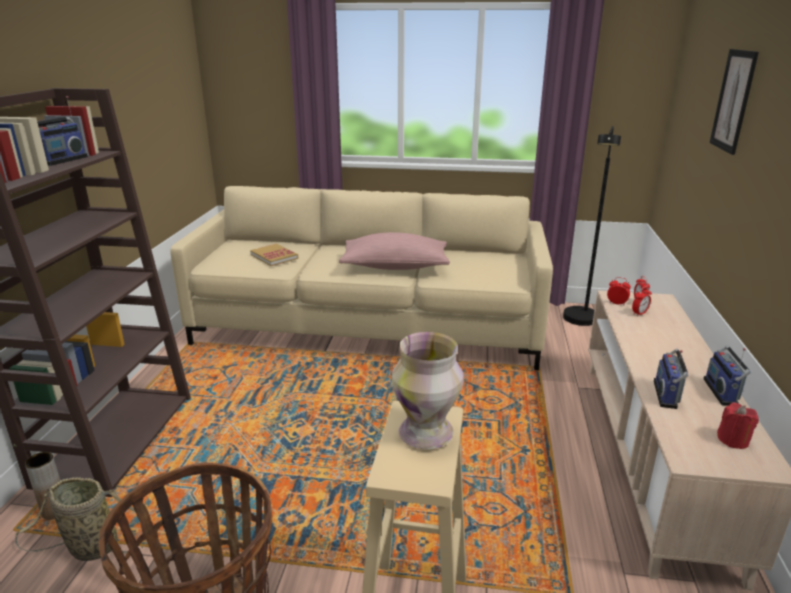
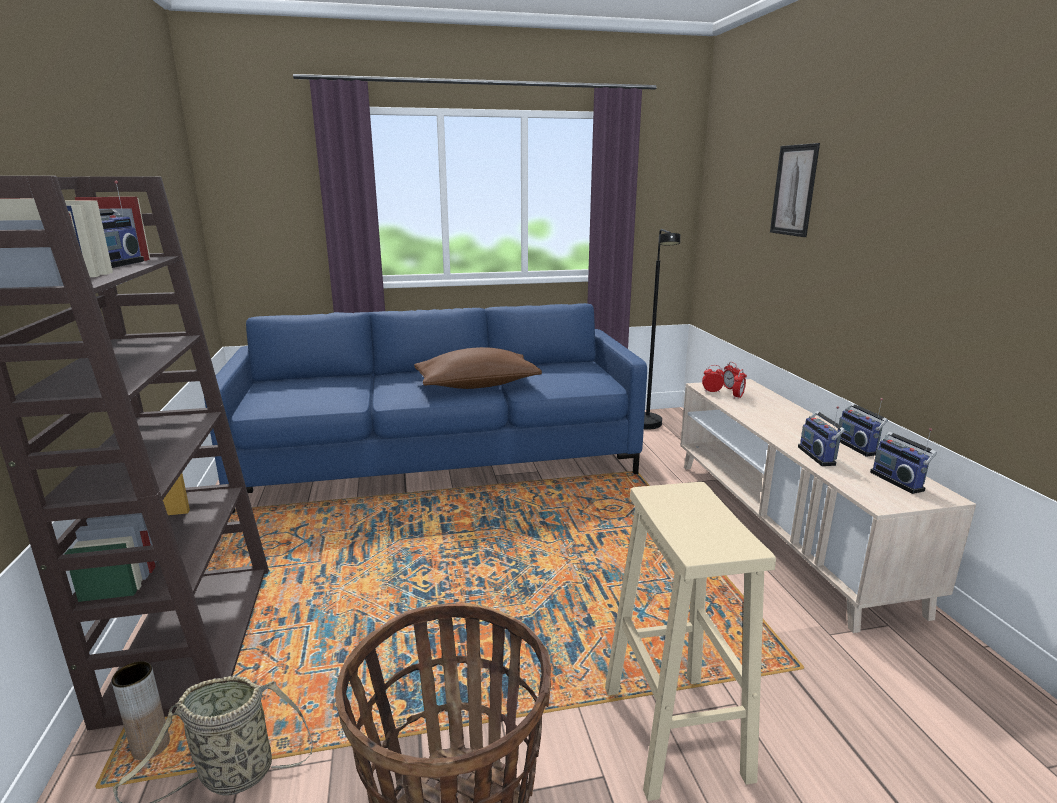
camera: 20 degrees left, 5 degrees down
(274, 256) = (332, 391): book -> none
(368, 328) = (440, 462): beige sofa -> blue sofa
(395, 266) = (477, 385): pink pillow -> brown pillow
(425, 434) = (694, 509): vase -> none
(733, 440) = (898, 481): red candle -> radio

